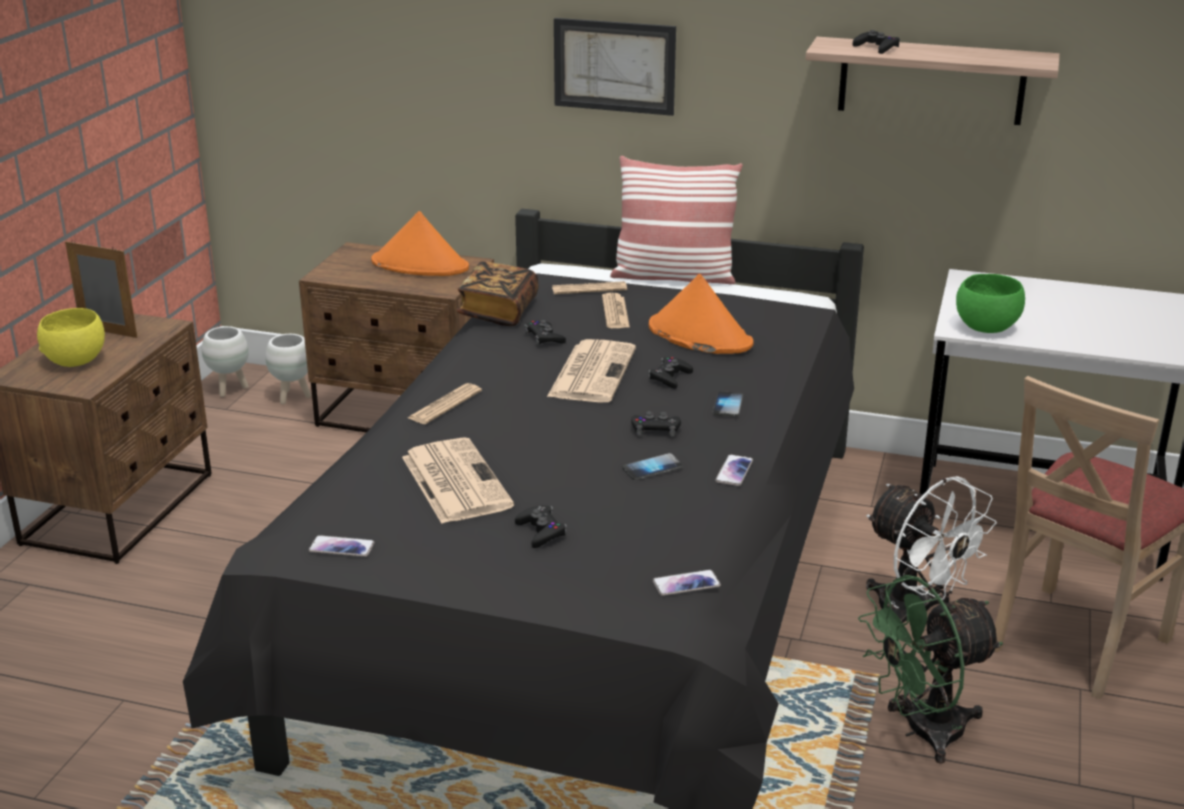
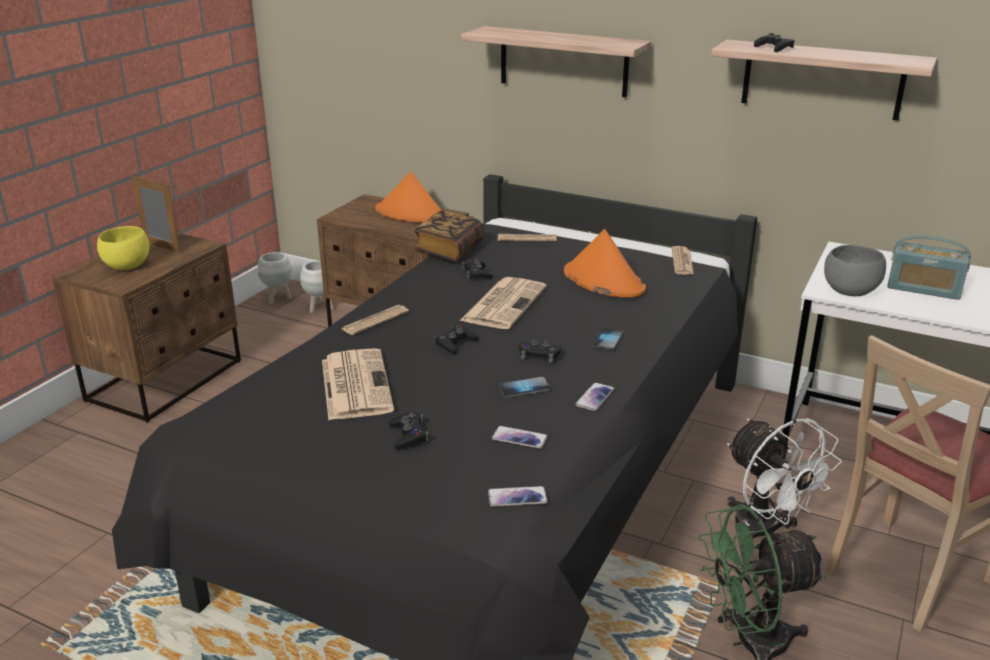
camera: 10 degrees right, 0 degrees up
(341, 547) = (238, 433): phone -> phone (519, 438)
(614, 66) = (563, 61): picture -> shelf
(615, 312) = (541, 258): newspaper -> newspaper (682, 261)
(670, 377) = (566, 313): black game controller -> black game controller (455, 343)
(673, 276) = (599, 233): pillow -> none
(986, 328) = (850, 292): green bowl -> grey bowl
(1065, 318) = (923, 289): none -> radio

